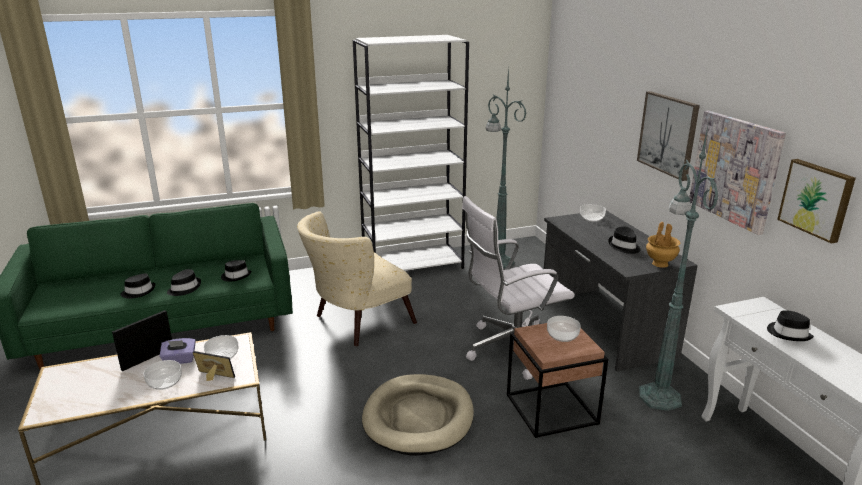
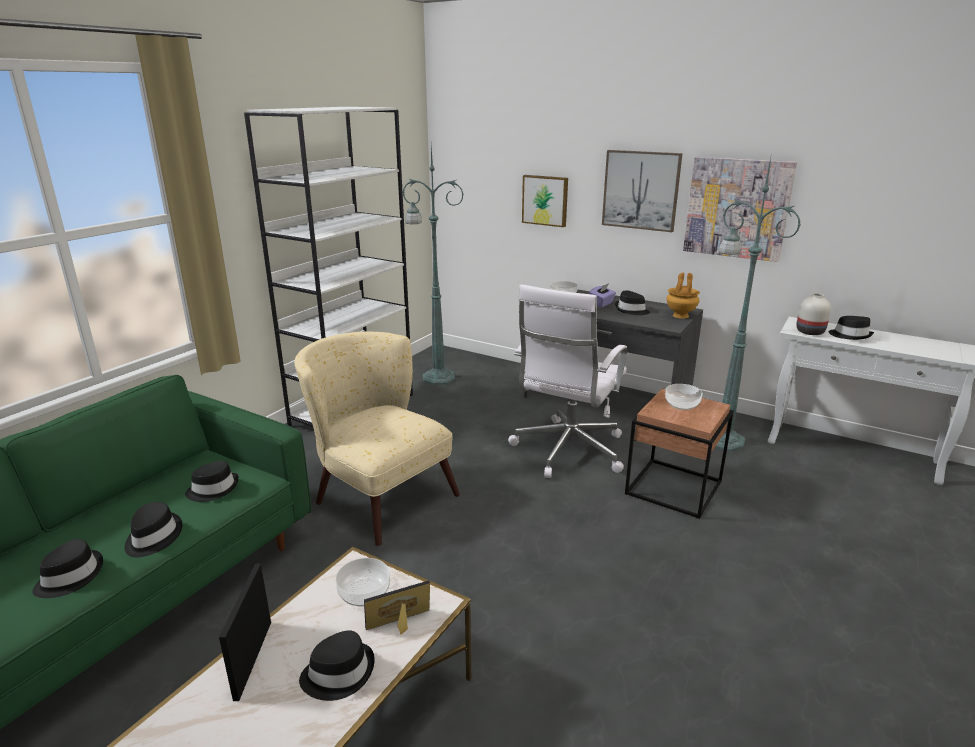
camera: 40 degrees left, 0 degrees up
(164, 382) = (338, 673): bowl -> black hat
(179, 360) = (310, 632): purple tissue box -> purple tissue box (601, 304)
(356, 323) = (378, 494): beige armchair -> beige armchair turned 120 degrees clockwise
(418, 417) = (586, 556): beige dog bed -> none
(748, 315) = (809, 332): none -> white vase
(817, 199) = (838, 215): picture -> picture (545, 200)

